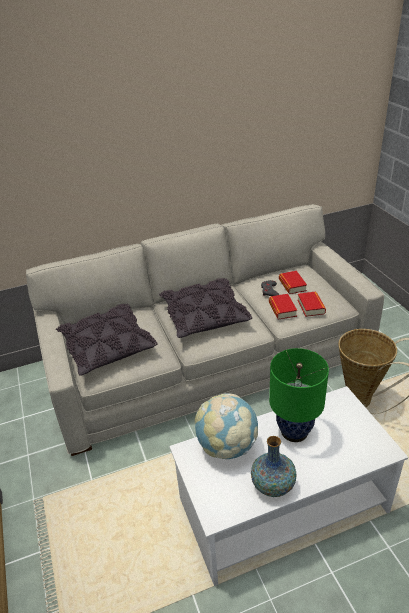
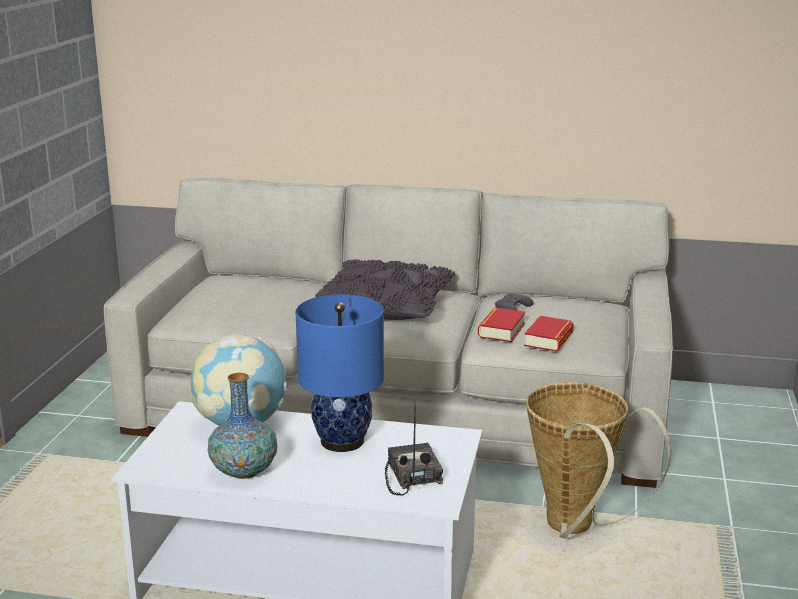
camera: 30 degrees right, 15 degrees down
(107, 346) = (226, 299): black pillow -> none
(292, 285) = (556, 312): book -> none
(294, 431) = (342, 441): green table lamp -> blue table lamp
(355, 440) = (410, 476): none -> radio

